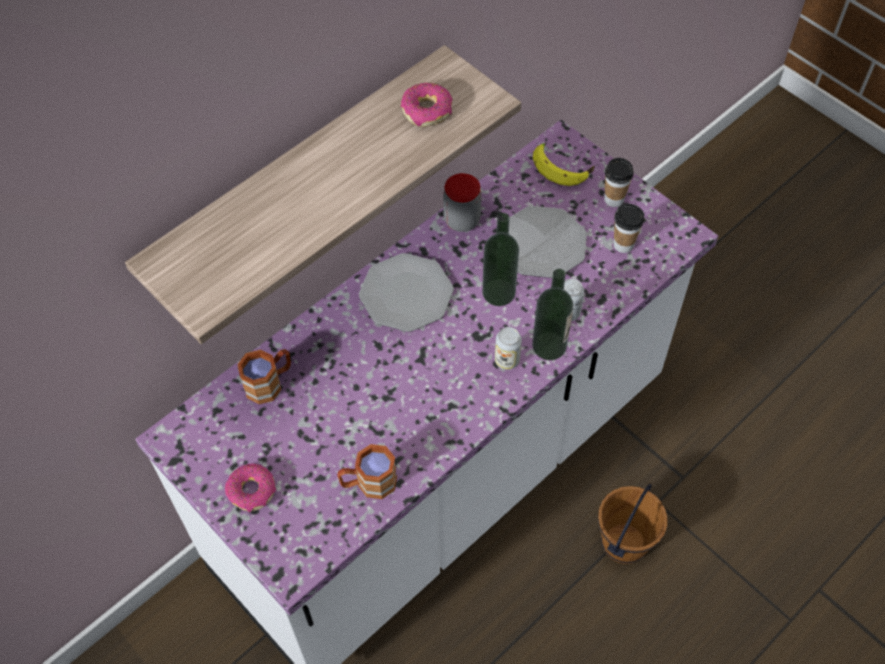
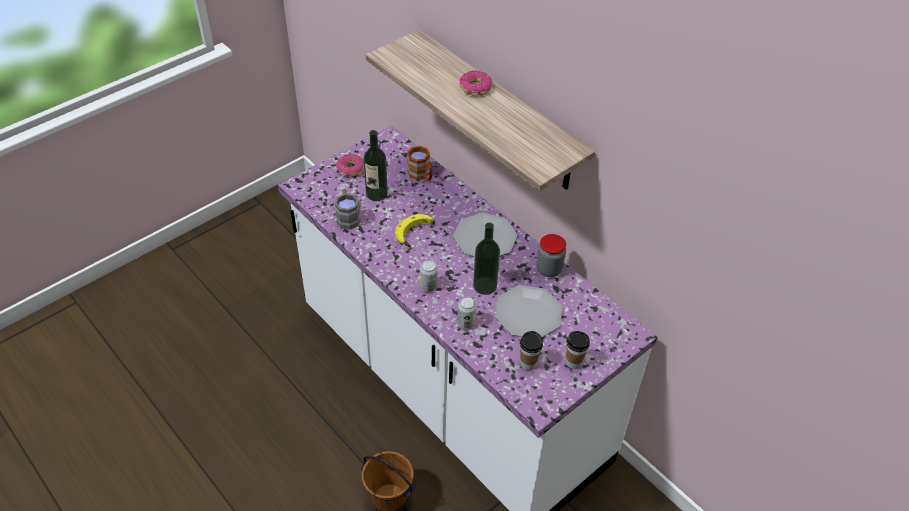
camera: 90 degrees right, 10 degrees down
(368, 483) = (347, 217): brown mug -> grey mug
(427, 111) = (530, 140): donut -> donut (475, 88)
(549, 346) = (438, 310): bottle -> bottle (376, 194)
(561, 167) = (604, 332): banana -> banana (416, 234)

